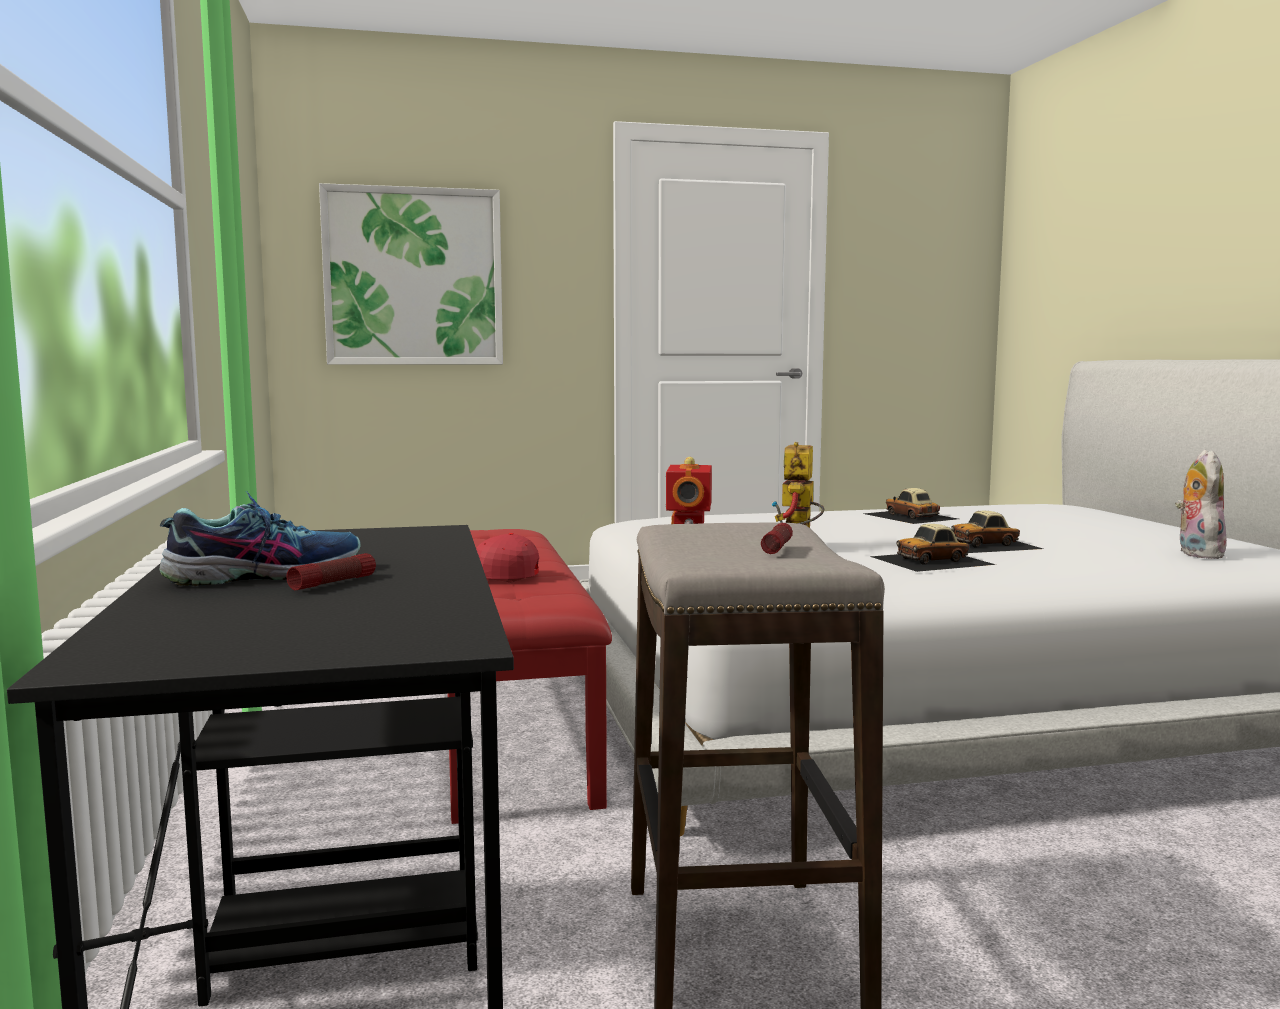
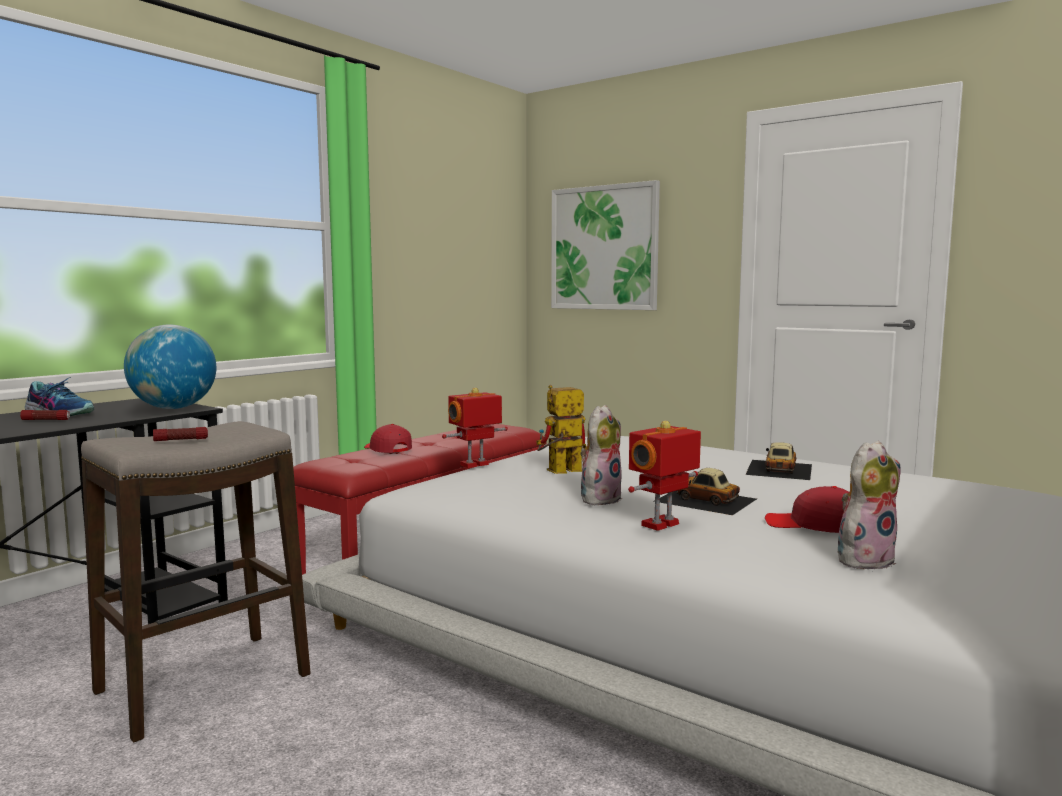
camera: 50 degrees right, 0 degrees up
(402, 536) = (173, 408): none -> globe
(932, 560) = (599, 498): toy car -> plush toy
(1048, 565) = (662, 525): none -> toy robot
(1100, 543) = (813, 525): none -> red cap

